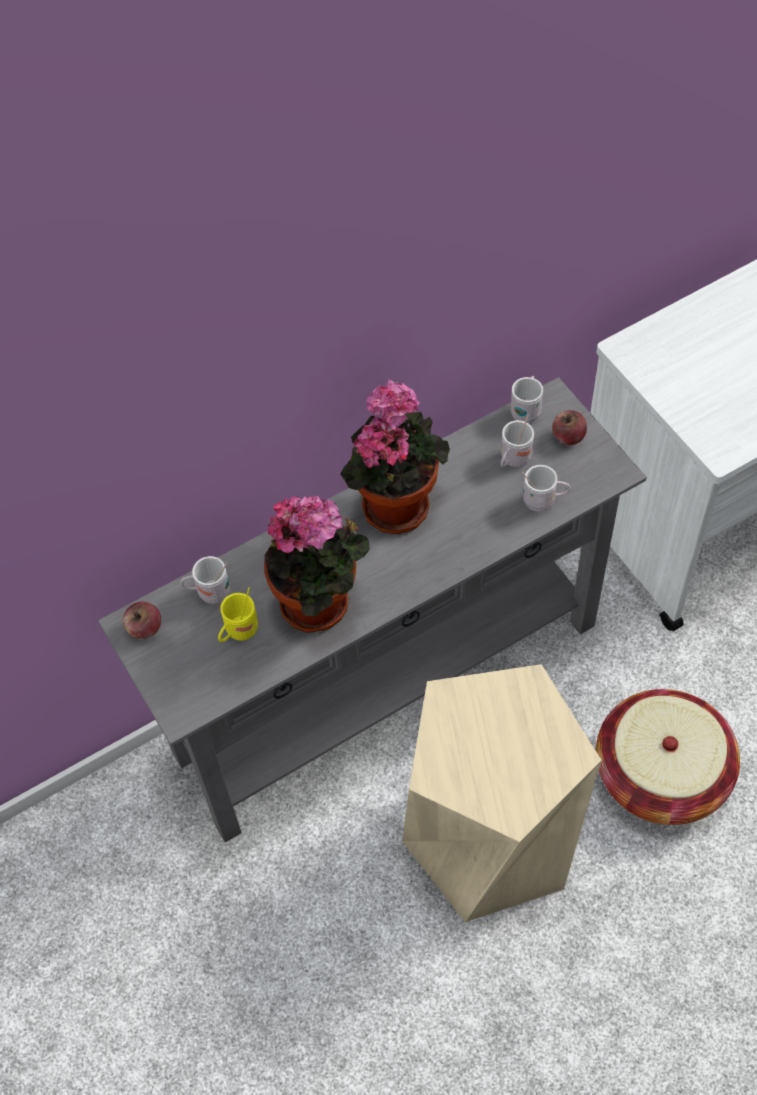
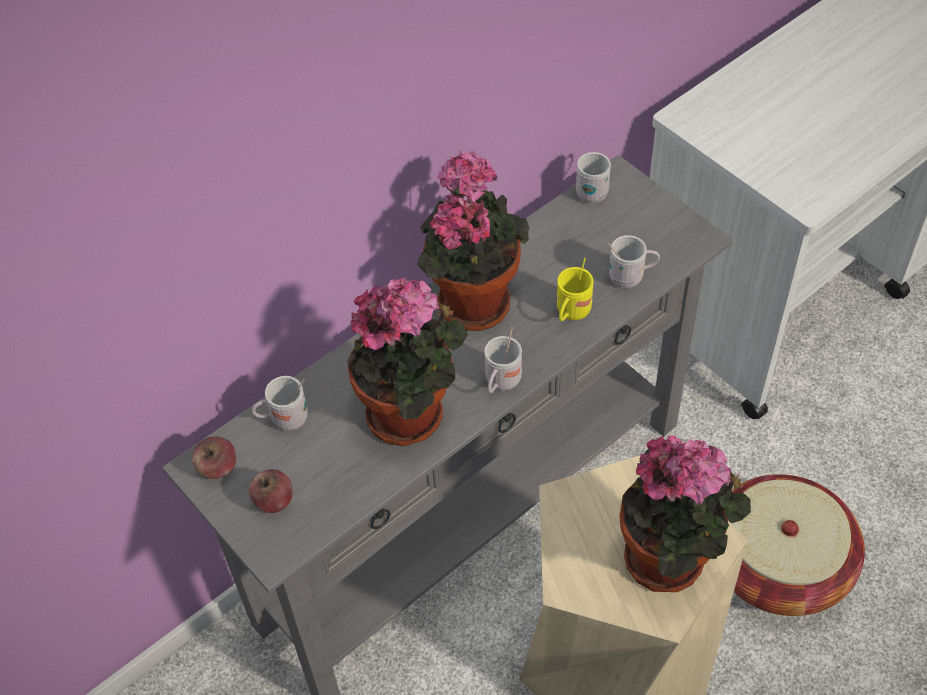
camera: 10 degrees left, 5 degrees down
(238, 632) = (325, 457): yellow mug -> yellow mug (571, 313)
(513, 460) = (589, 241): white mug -> white mug (501, 383)
(529, 768) = (671, 561): none -> potted plant
(568, 436) = (642, 210): apple -> apple (274, 501)

